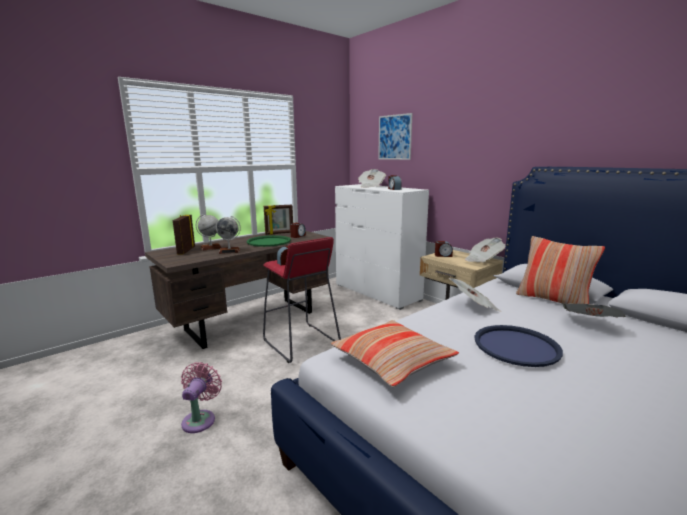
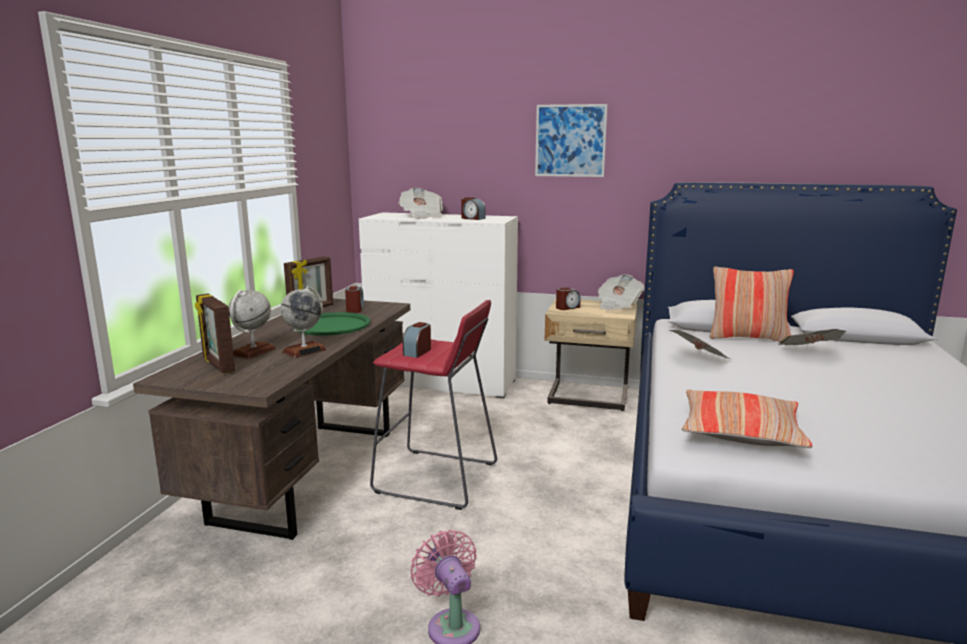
camera: 35 degrees left, 0 degrees up
(394, 137) = (447, 138): picture -> picture (570, 140)
(516, 346) = (800, 387): blue tray -> none

